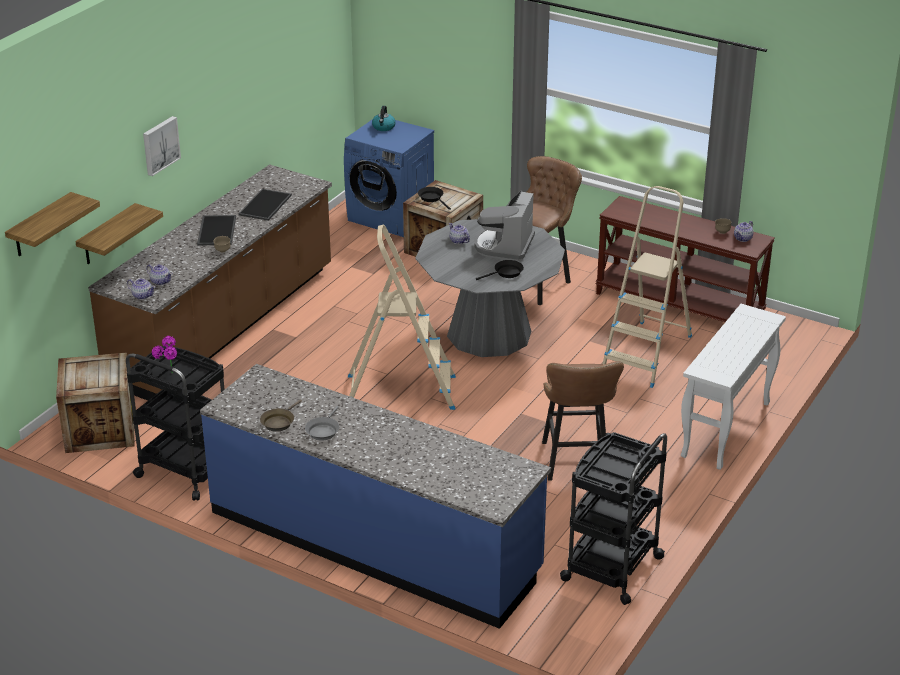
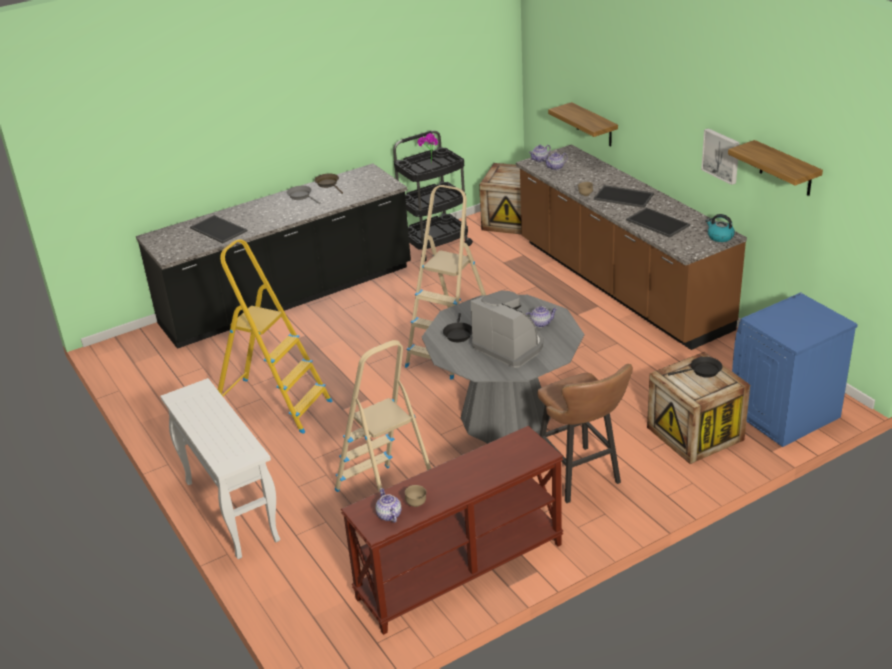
camera: 120 degrees right, 0 degrees up
(40, 226) = (551, 63): shelf -> shelf (786, 169)
(160, 145) = (645, 100): picture -> picture (722, 155)
(374, 542) = (288, 297): blue counter -> black counter
(383, 127) = (819, 320): kettle -> kettle (719, 237)
(443, 460) = (219, 229): none -> tray
(576, 466) = (273, 405): brown stool -> yellow step ladder
(611, 568) = (152, 384): black cart -> none

